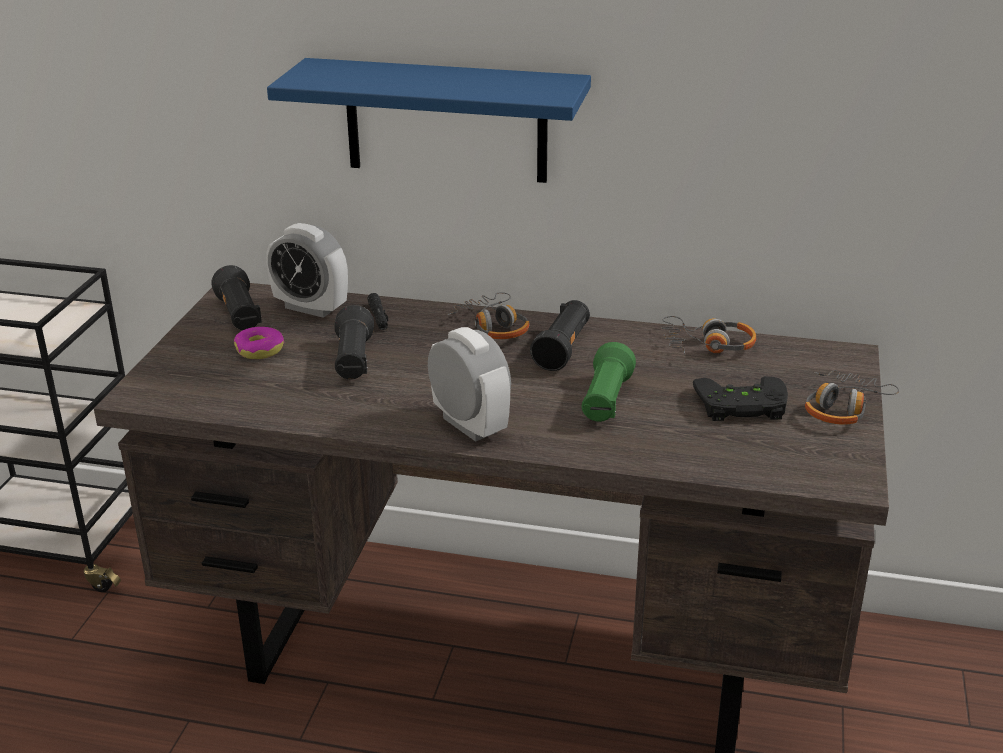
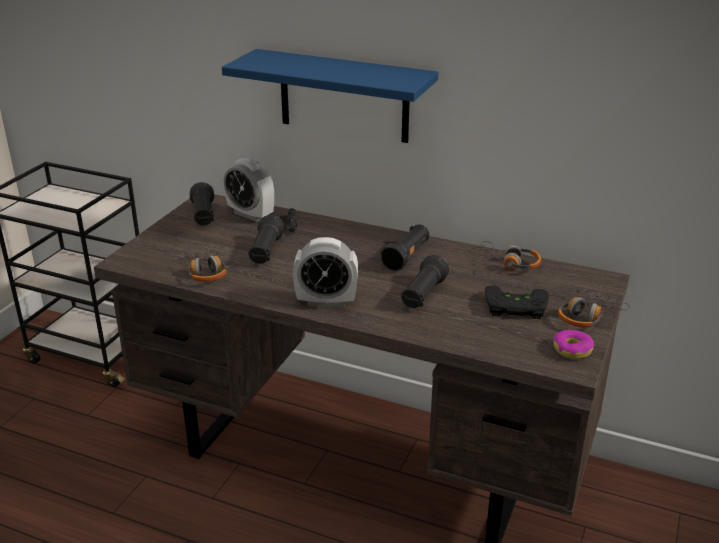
camera: 10 degrees right, 0 degrees up
(260, 350) = (208, 239): donut -> donut (572, 349)
(469, 425) = (326, 301): alarm clock -> alarm clock turned 120 degrees clockwise
(494, 326) = (366, 237): headphones -> headphones (206, 270)
(605, 401) = (423, 295): green flashlight -> black flashlight

